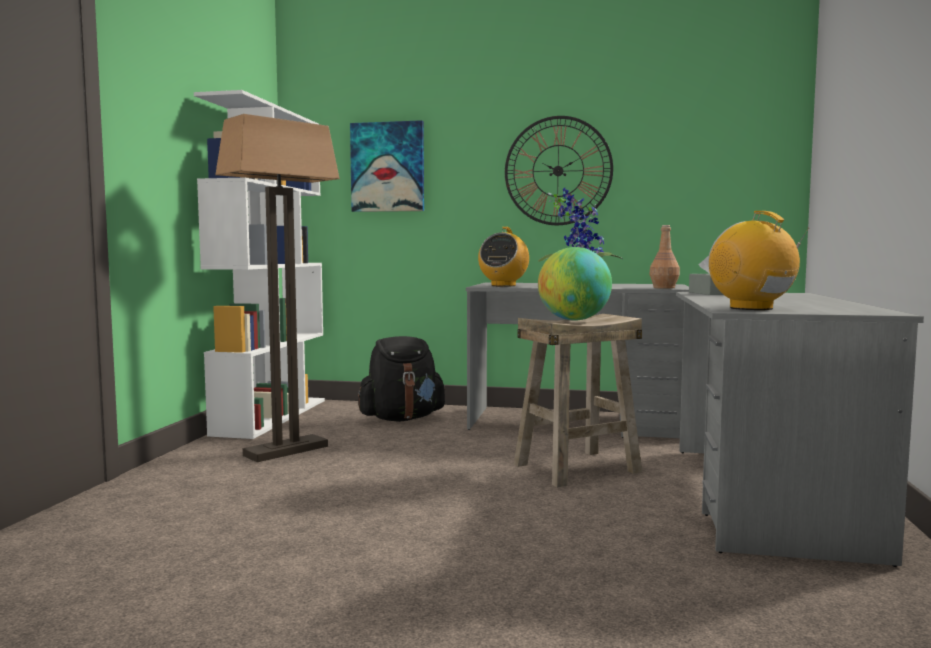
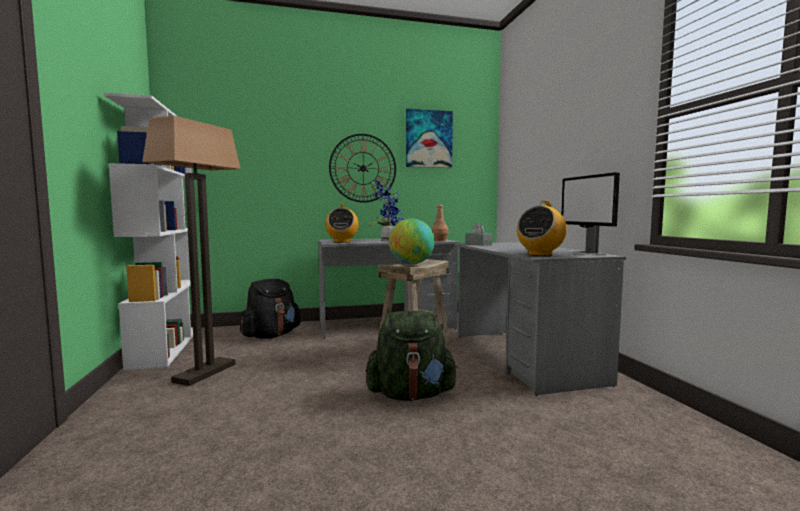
camera: 25 degrees left, 0 degrees up
(388, 167) = (245, 160): picture -> picture (428, 139)
(515, 517) = (411, 395): none -> green backpack
(752, 308) = (540, 255): radio -> radio turned 90 degrees counterclockwise
(858, 309) = (586, 253): none -> monitor

